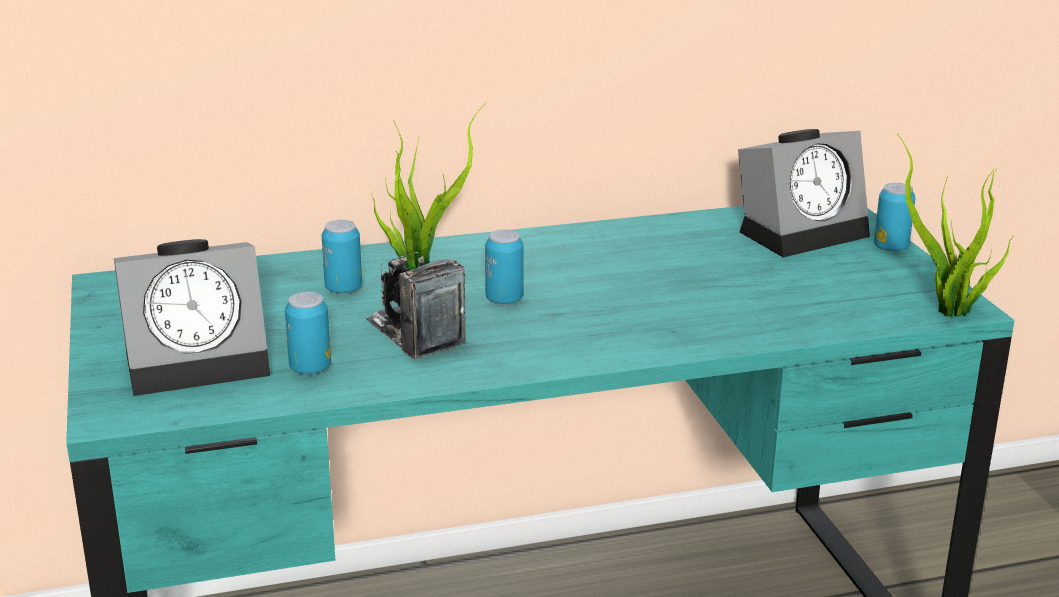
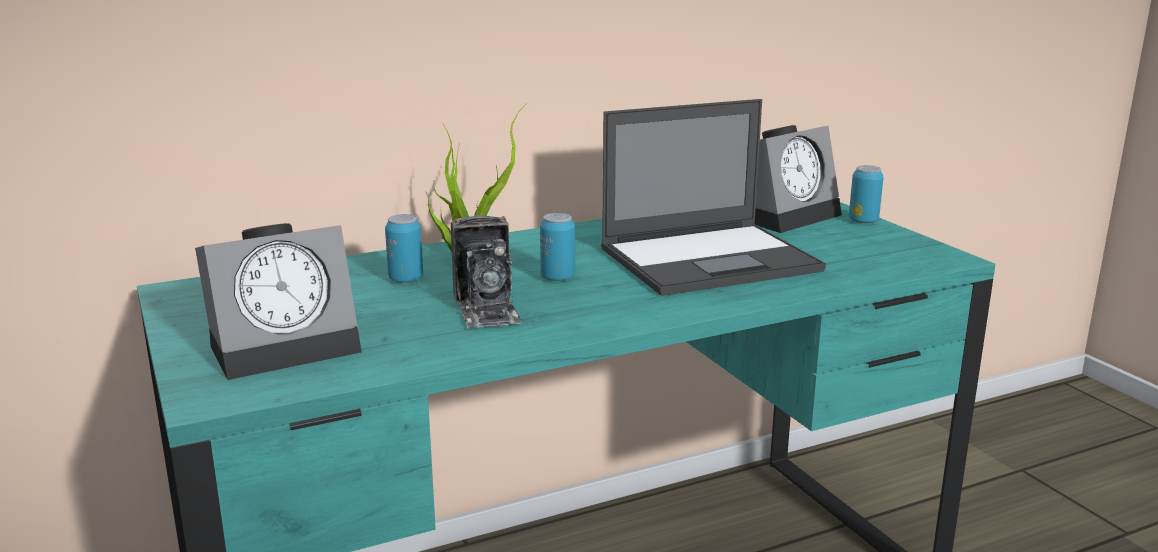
camera: 10 degrees left, 5 degrees down
(310, 368) = (398, 343): can -> none
(415, 333) = (487, 308): camera -> camera turned 150 degrees counterclockwise
(685, 288) = (711, 259): none -> laptop
(949, 312) = (940, 261): potted plant -> none

